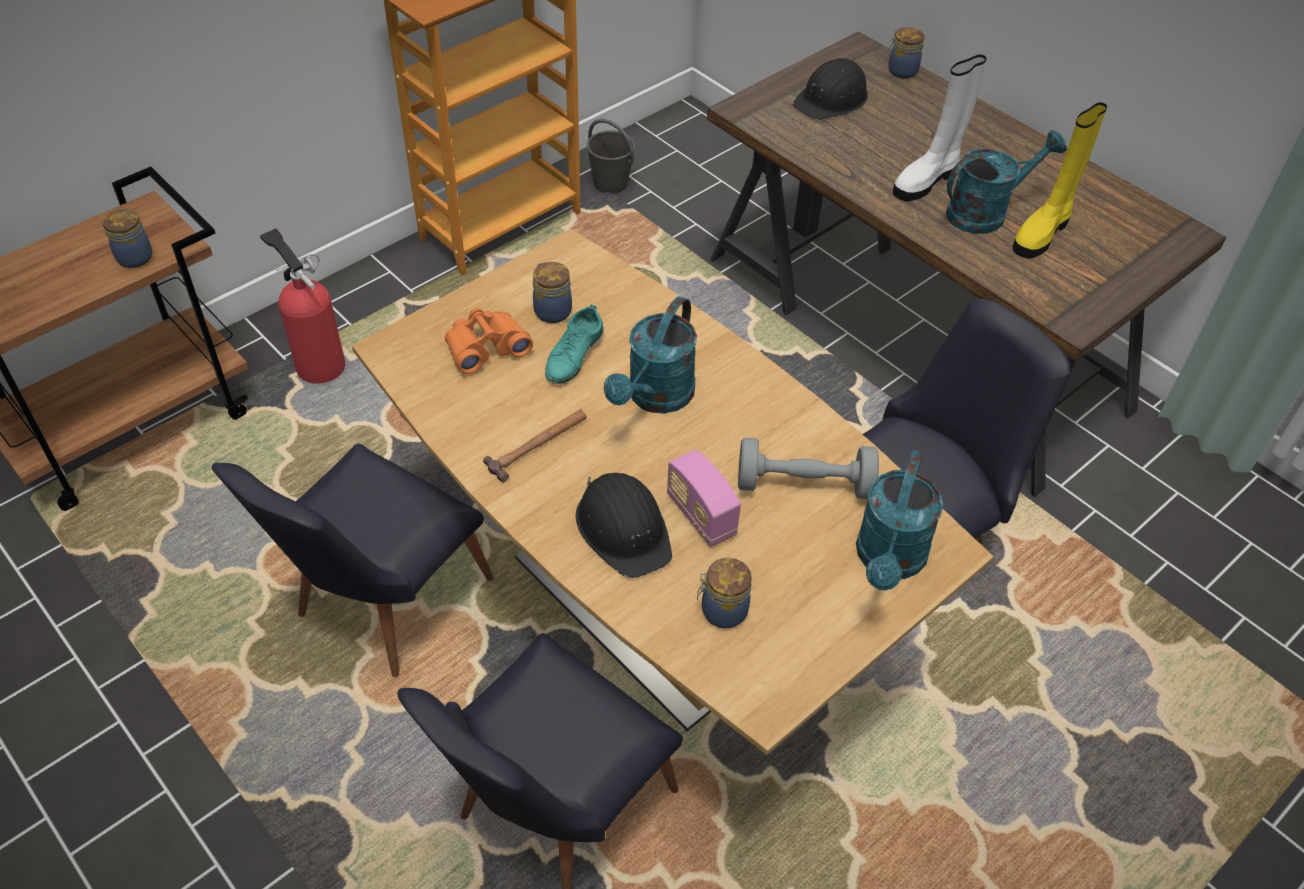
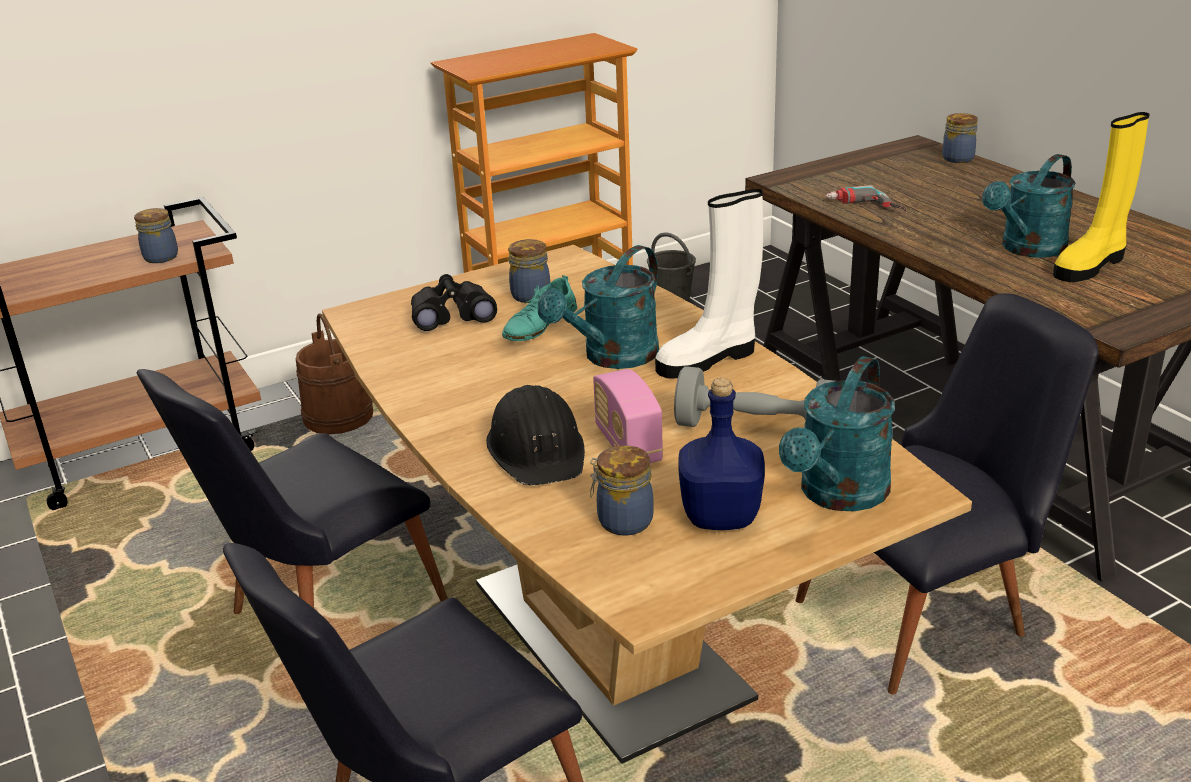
camera: 15 degrees right, 20 degrees down
(318, 364) = (338, 418): fire extinguisher -> brown bucket
(486, 347) = (452, 316): orange binoculars -> black binoculars
(538, 445) = (473, 384): hammer -> none
(799, 597) = (719, 517): none -> blue bottle
(830, 153) = (864, 208): none -> power drill
(832, 99) = (877, 174): black hard hat -> none
(926, 180) = (965, 227): white boot -> white boot (709, 359)
(985, 212) = (1027, 249): turquoise watering can -> turquoise watering can turned 150 degrees clockwise

